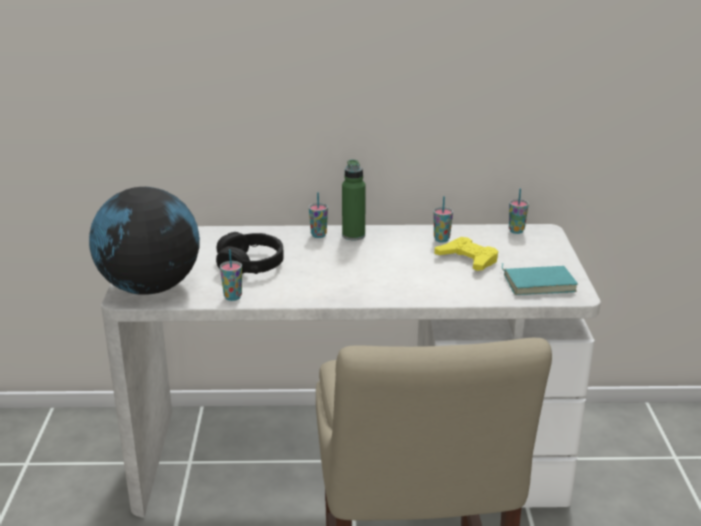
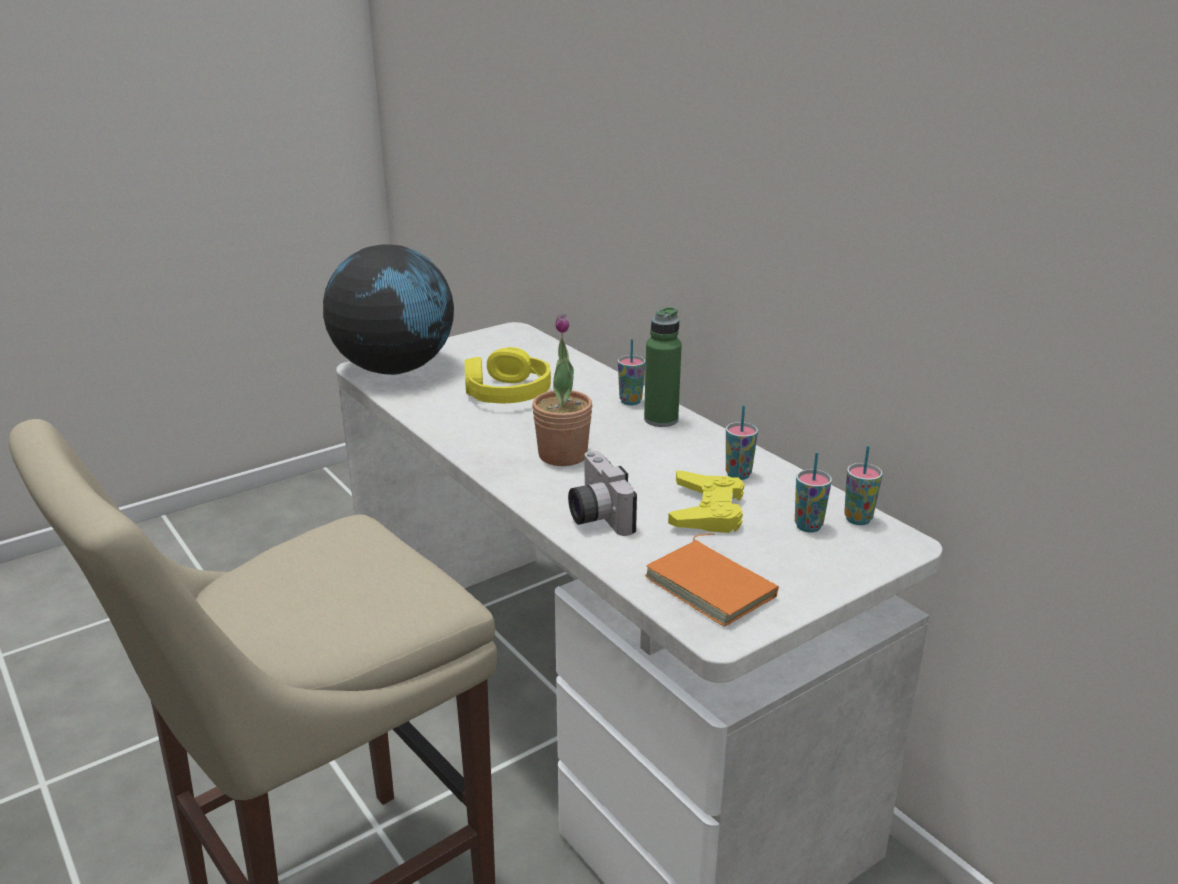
camera: 55 degrees right, 0 degrees up
(233, 297) = (421, 410): cup -> cup (808, 526)
(250, 264) = (506, 393): black headphones -> yellow headphones
(359, 274) = (562, 455): none -> potted plant
(438, 287) = (595, 515): none -> camera
(539, 282) = (713, 586): turquoise book -> orange book

